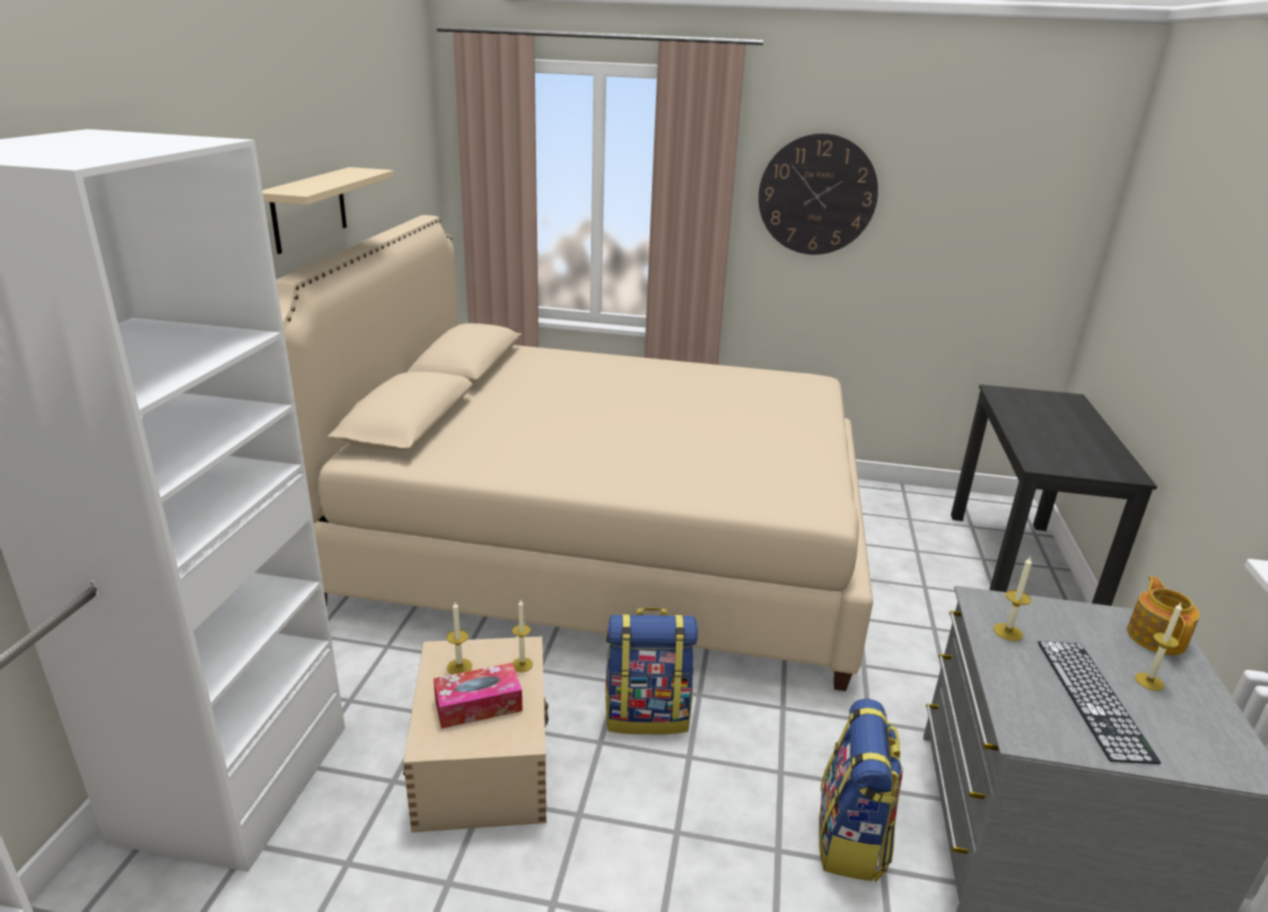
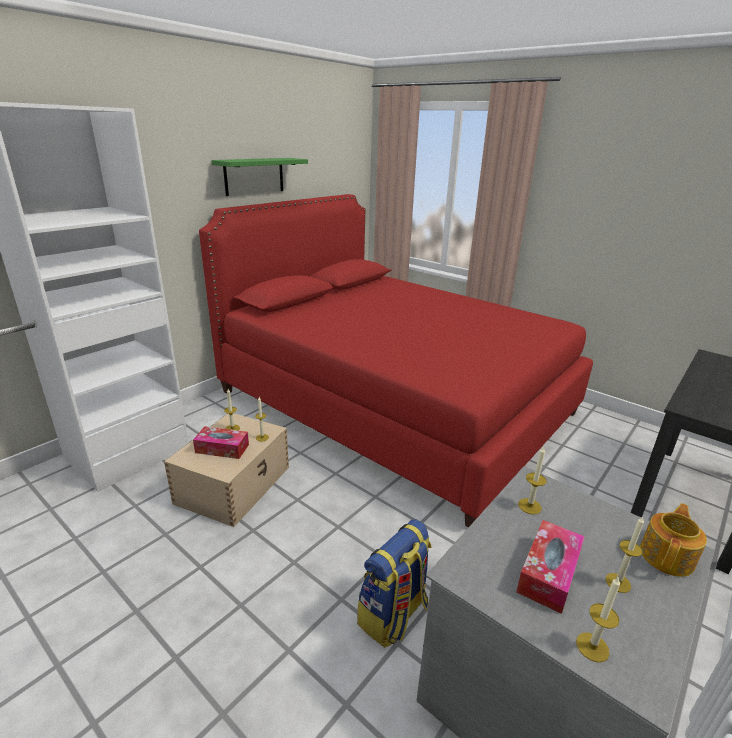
camera: 30 degrees right, 0 degrees up
(309, 209) = (254, 176): beige shelf -> green shelf
(606, 546) = (395, 402): beige bed -> red bed
(647, 714) = (336, 495): backpack -> none
(817, 195) = (594, 192): wall clock -> none
(1093, 698) = (548, 573): keyboard -> tissue box
(1191, 754) = (592, 647): none -> candle

